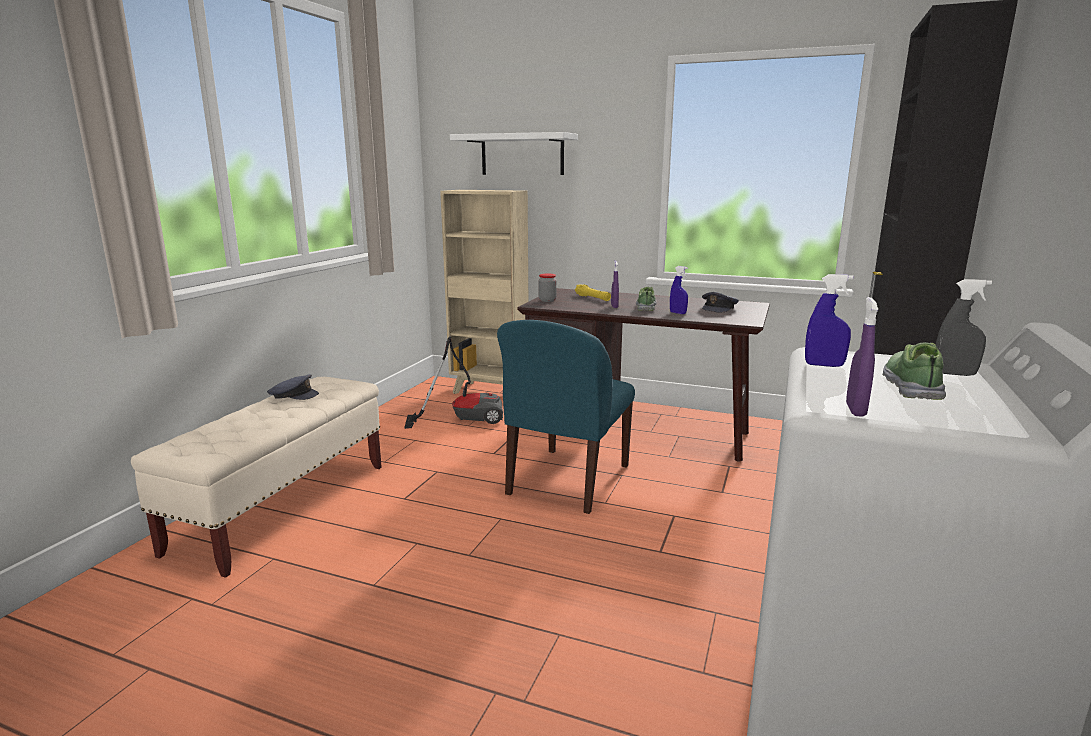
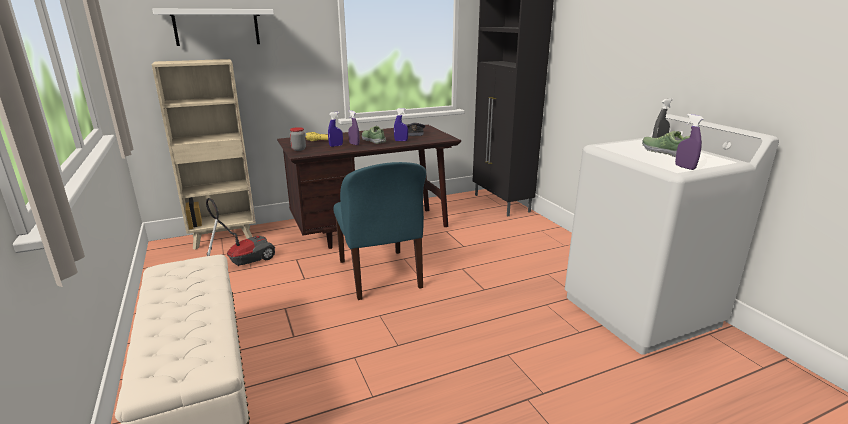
camera: 45 degrees left, 5 degrees up
(293, 395) = (171, 289): grey cap -> none
(824, 365) = (621, 151): blue spray bottle -> blue spray bottle (336, 146)

